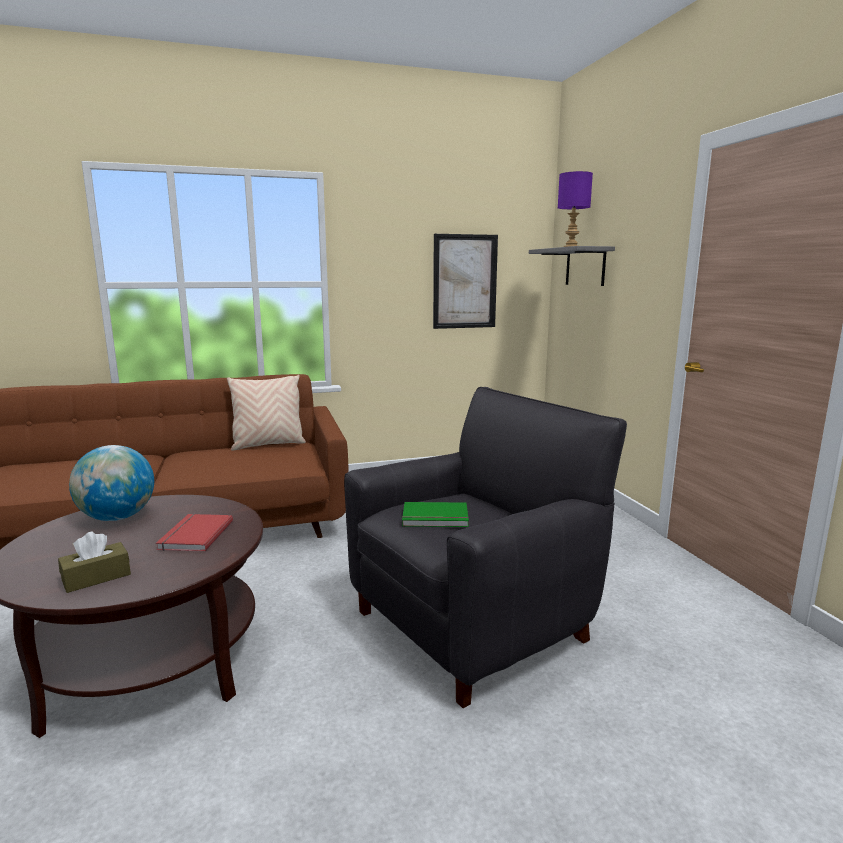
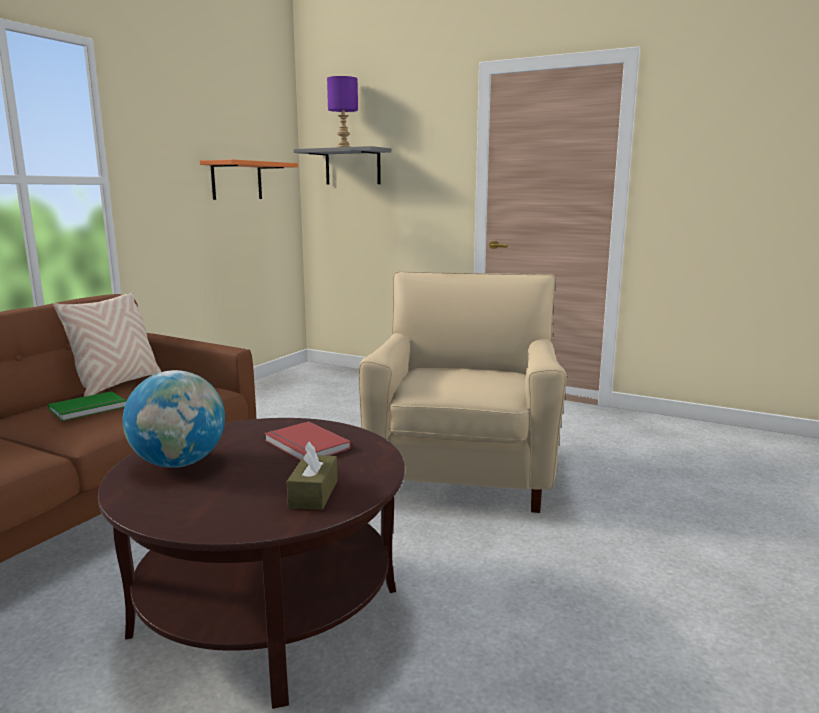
camera: 45 degrees left, 0 degrees up
(435, 518) = (454, 380): green book -> green book (89, 409)
(465, 281) = (236, 180): picture -> orange shelf
(474, 624) = (464, 472): black armchair -> beige armchair

